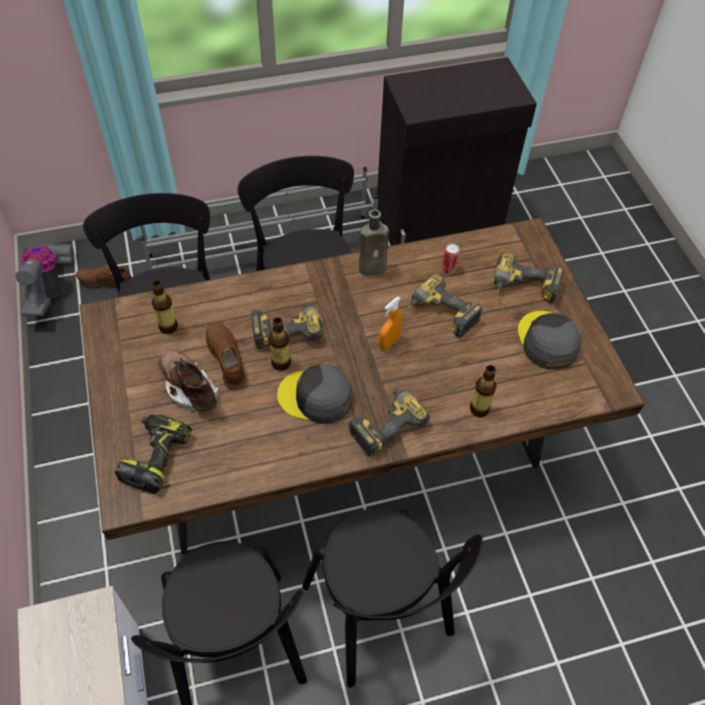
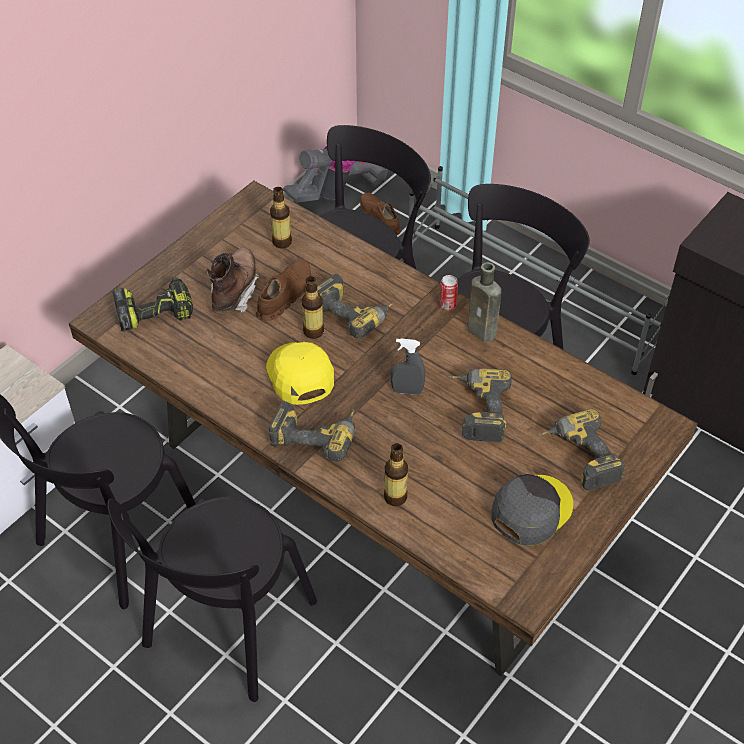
camera: 55 degrees right, 5 degrees down
(316, 397) = (299, 374): grey cap -> yellow cap
(389, 343) = (407, 391): orange spray bottle -> grey spray bottle
(449, 269) = (542, 386): can -> can (447, 305)

